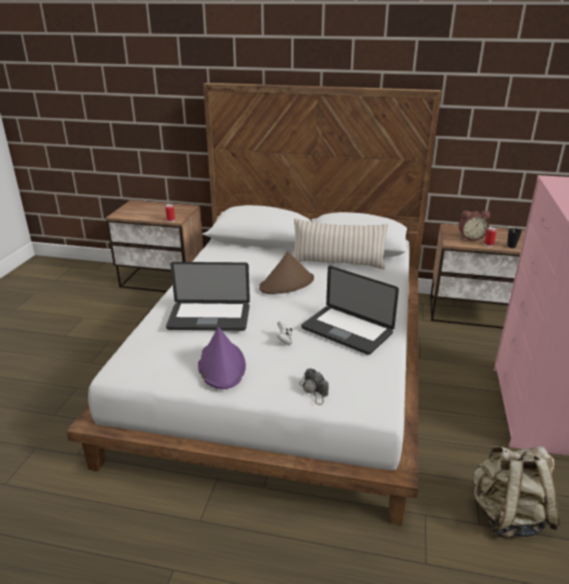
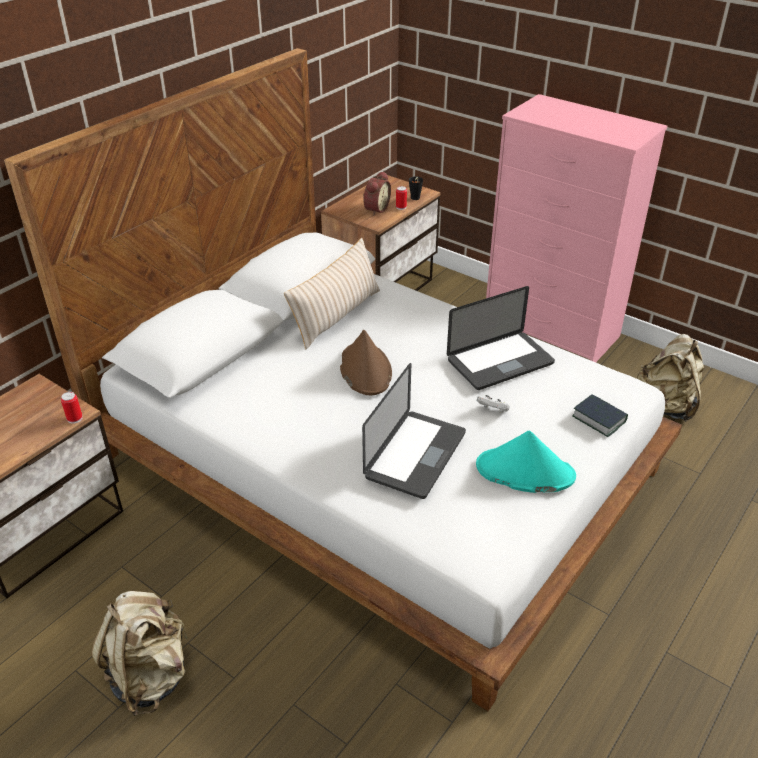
camera: 65 degrees left, 10 degrees up
(85, 337) = (150, 675): none -> beige backpack
(221, 365) = (524, 471): purple hat -> turquoise hat
(314, 391) = (599, 419): camera -> book

